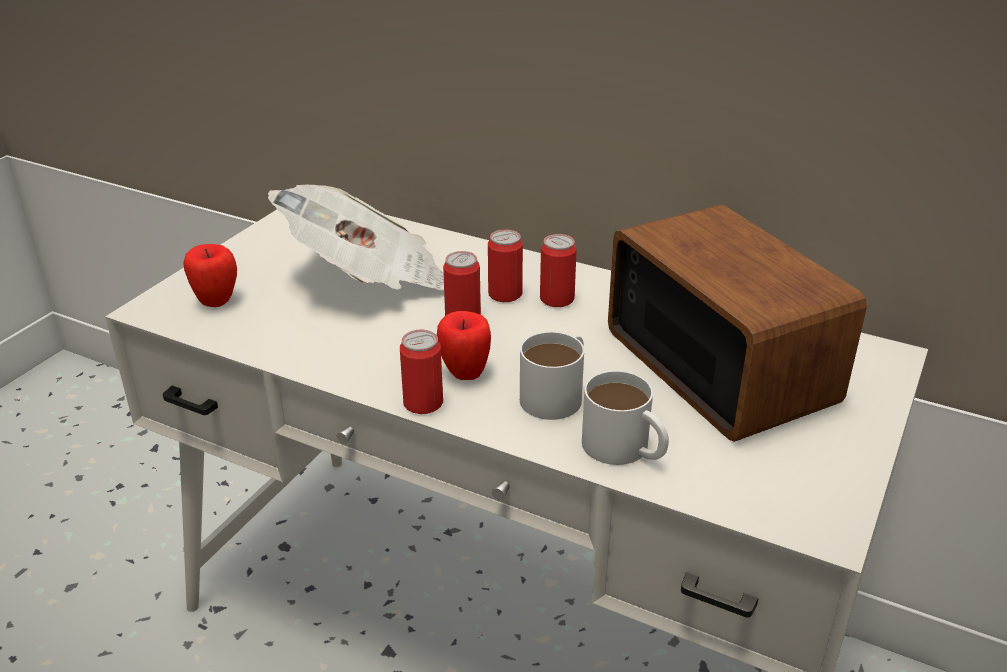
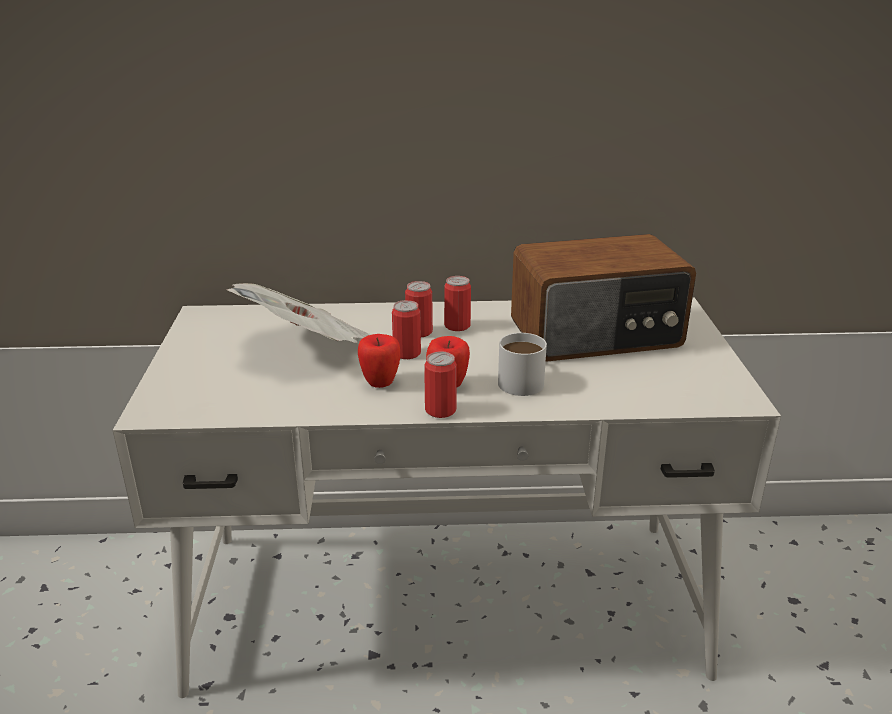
camera: 30 degrees left, 5 degrees down
(216, 301) = (201, 393): apple -> apple (380, 382)
(625, 450) = (596, 396): white mug -> none
(721, 364) = (597, 335): radio -> radio turned 135 degrees clockwise

